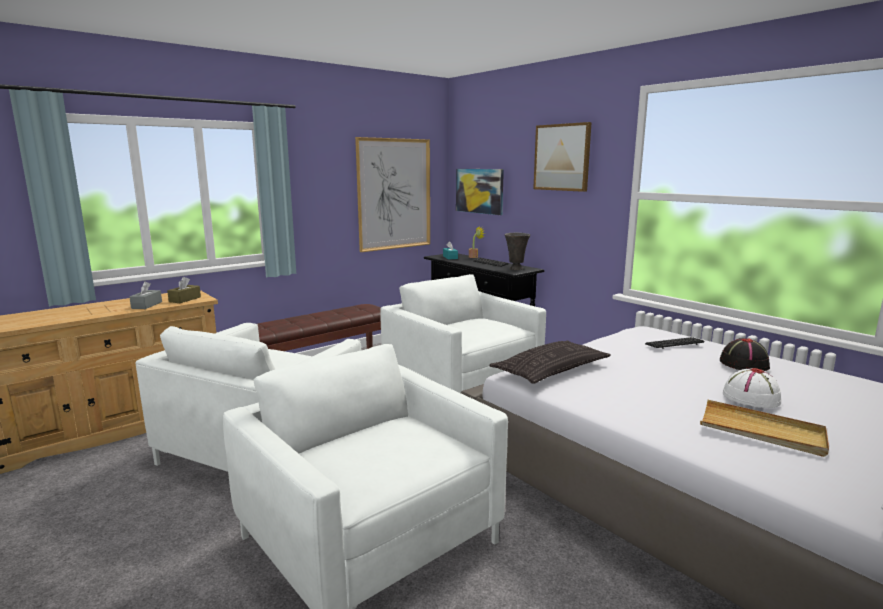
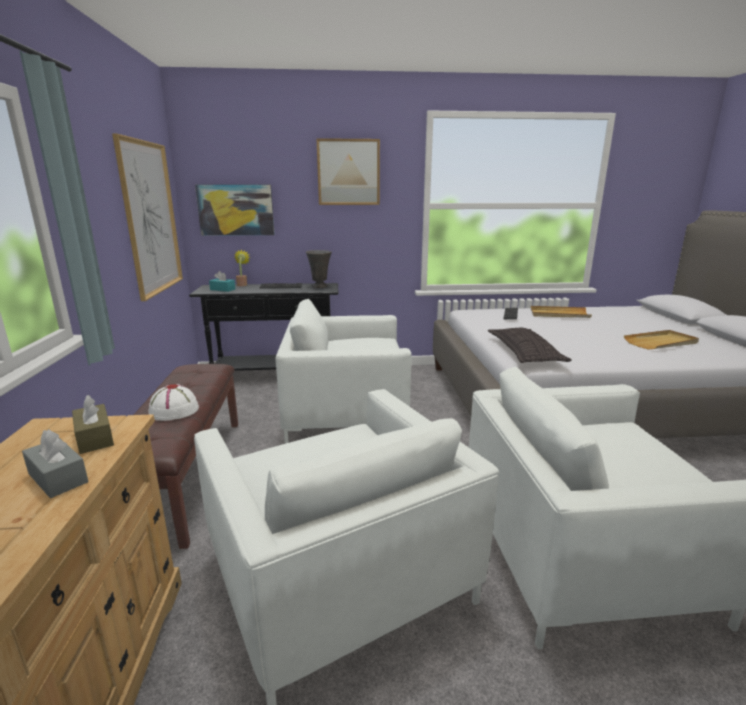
camera: 55 degrees left, 5 degrees up
(743, 363) = (559, 314): black hat -> beige tray
(750, 397) = (612, 329): white hat -> white hat (173, 411)

